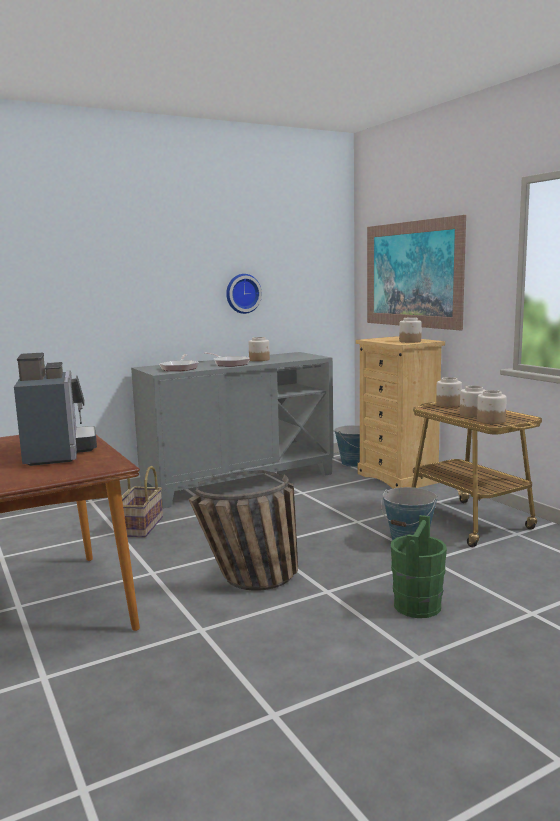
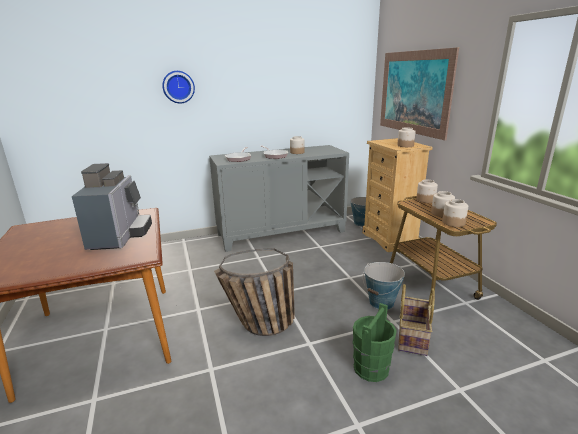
camera: 10 degrees right, 10 degrees up
(139, 526) = (205, 266): basket -> basket (411, 336)
(242, 293) = (289, 103): wall clock -> wall clock (178, 87)

